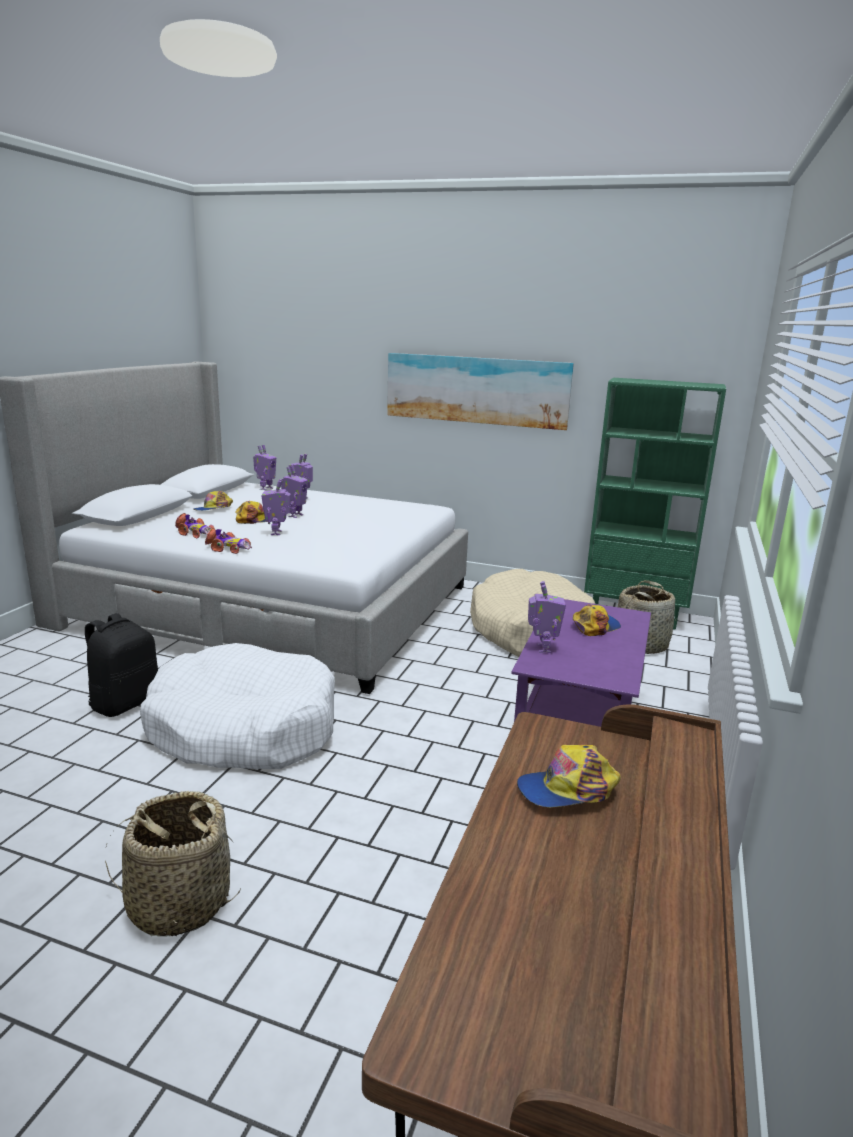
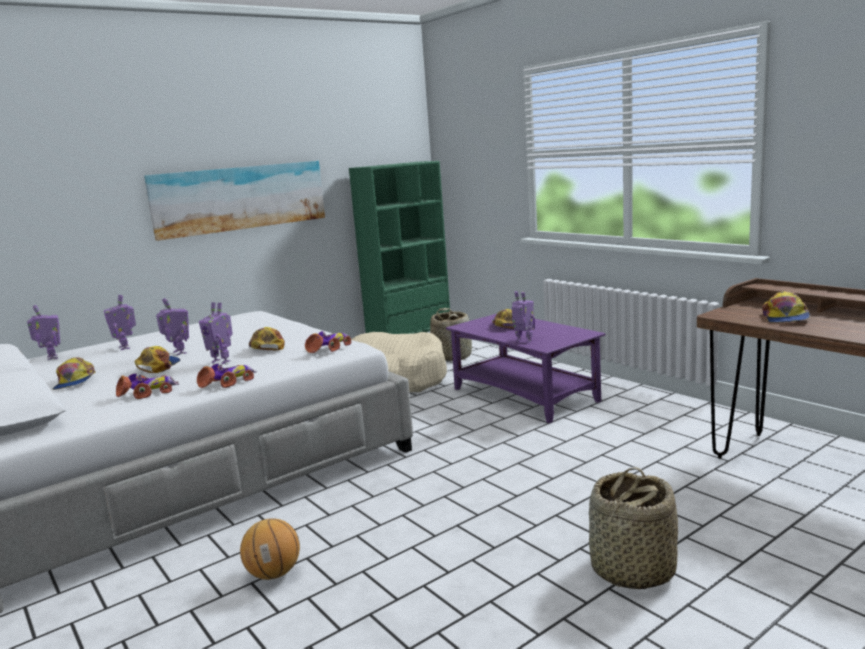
camera: 55 degrees left, 5 degrees down
(125, 703) = (274, 574): black backpack -> basketball
(243, 728) = (401, 513): white dog bed -> none
(322, 536) = (267, 347): none -> cap
(334, 557) = (330, 348): none -> toy car

